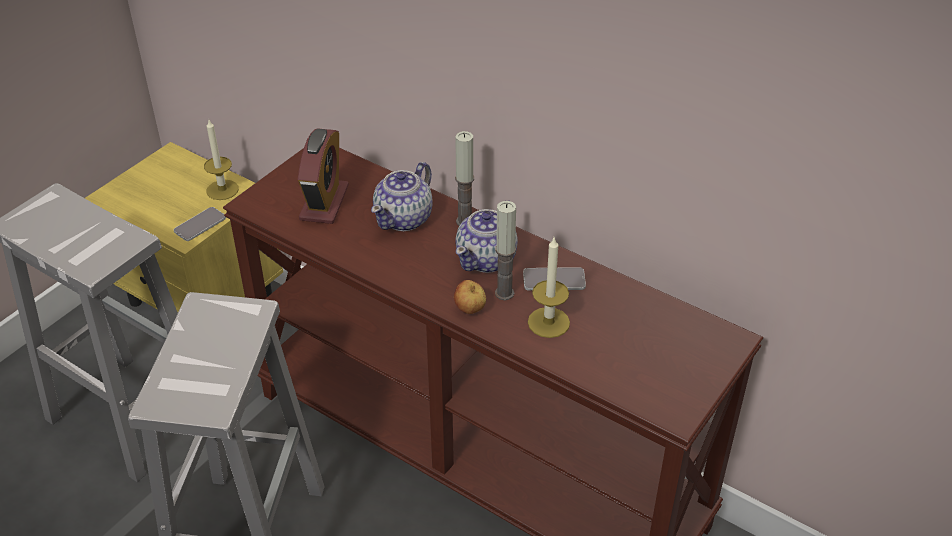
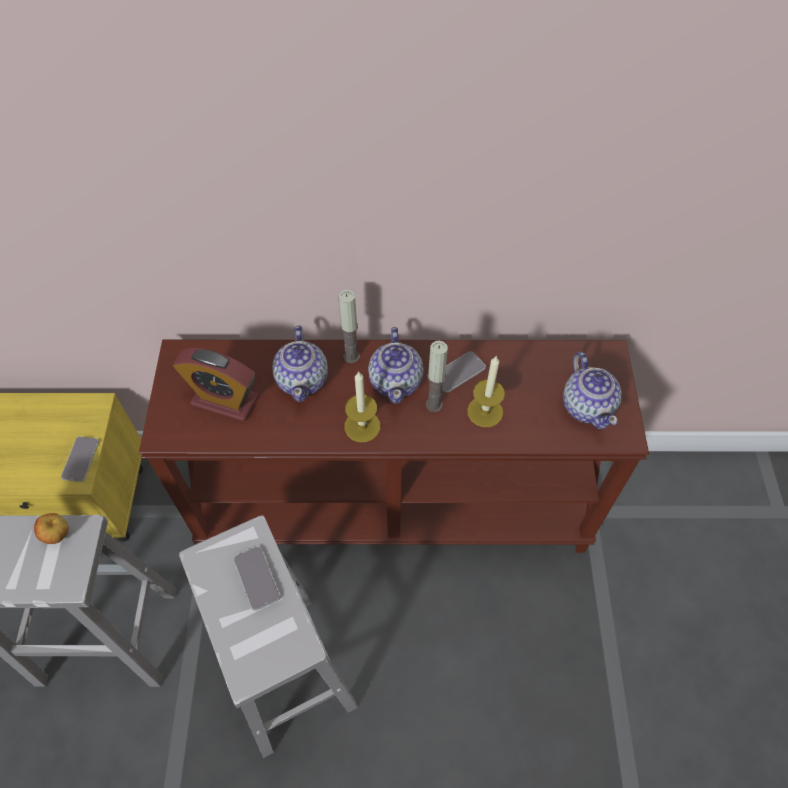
camera: 35 degrees left, 15 degrees up
(222, 190) = (72, 415): candle -> candle (362, 426)
(228, 342) = (257, 578): none -> phone
(324, 203) = (225, 400): alarm clock -> alarm clock turned 135 degrees clockwise
(470, 310) = (422, 434): apple -> apple (58, 535)
(660, 369) = (587, 406): none -> teapot

